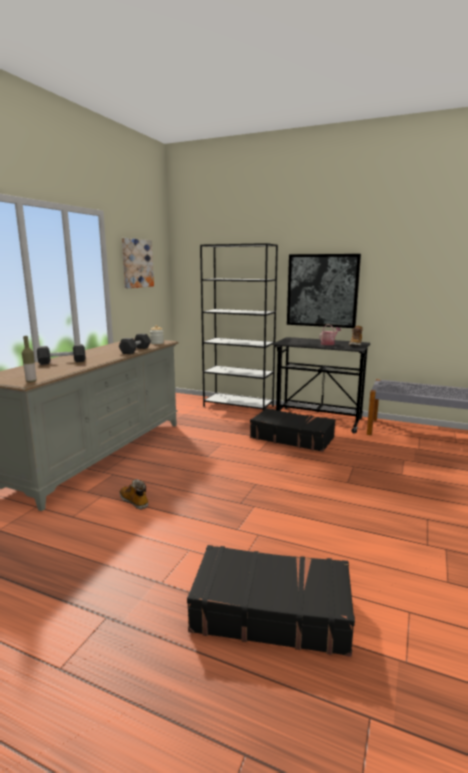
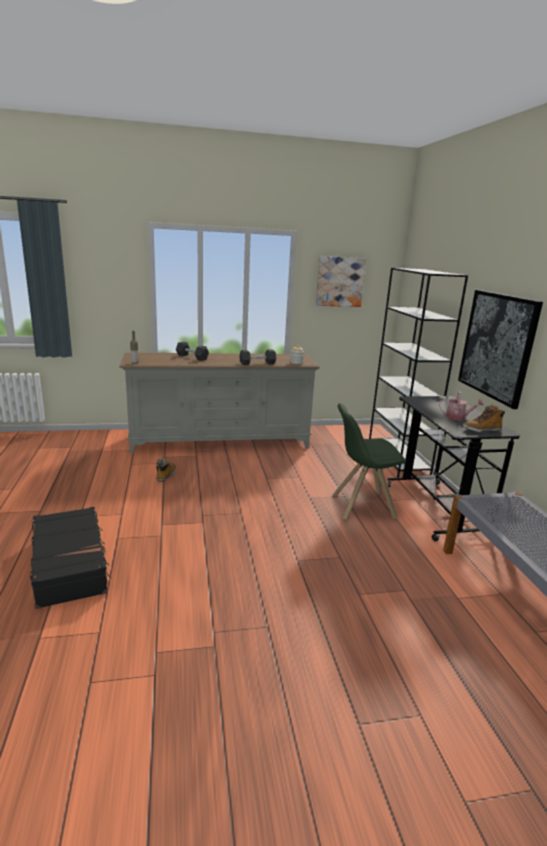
camera: 55 degrees right, 5 degrees up
(292, 437) = (362, 506): black suitcase -> green chair

